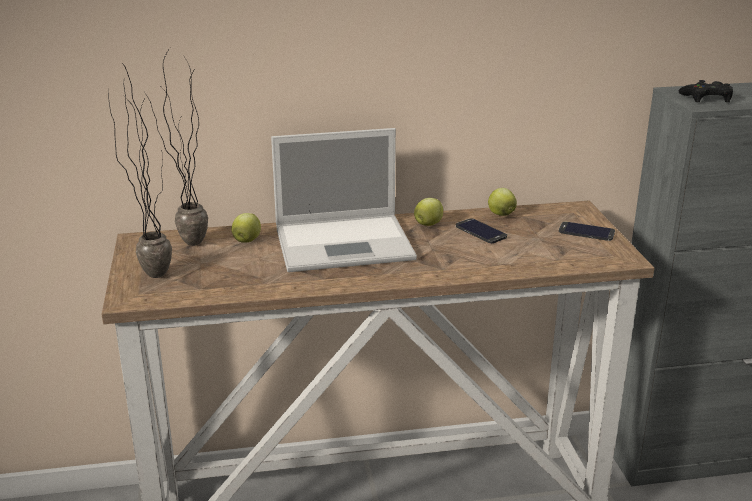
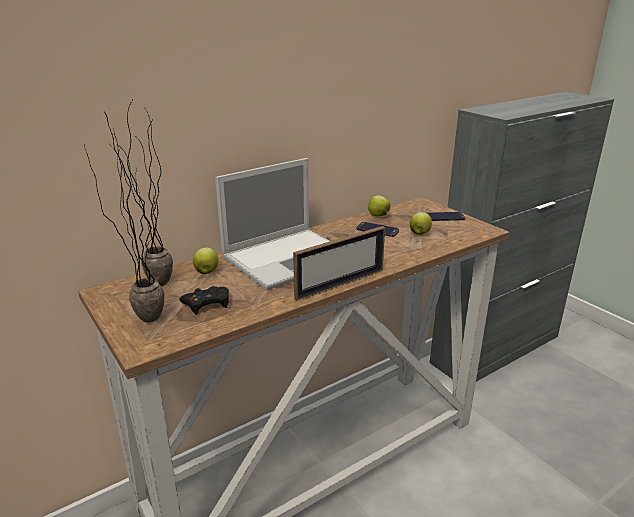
camera: 25 degrees left, 0 degrees up
(370, 283) = (340, 284): none -> picture frame
(428, 224) = (336, 231): apple -> apple (419, 233)
(707, 98) = (500, 111): black game controller -> black game controller (207, 304)

